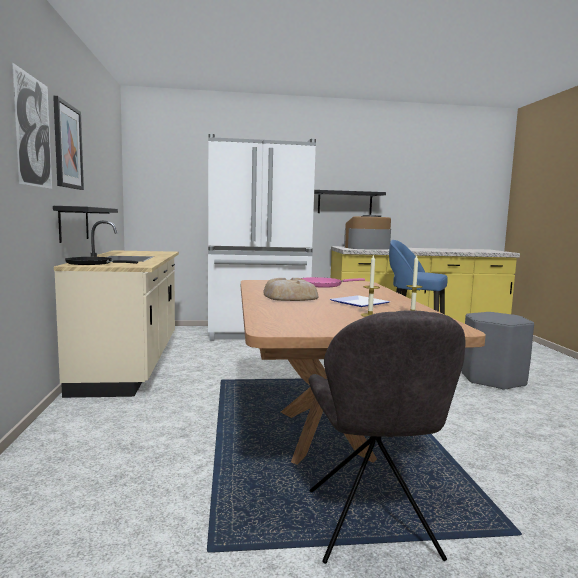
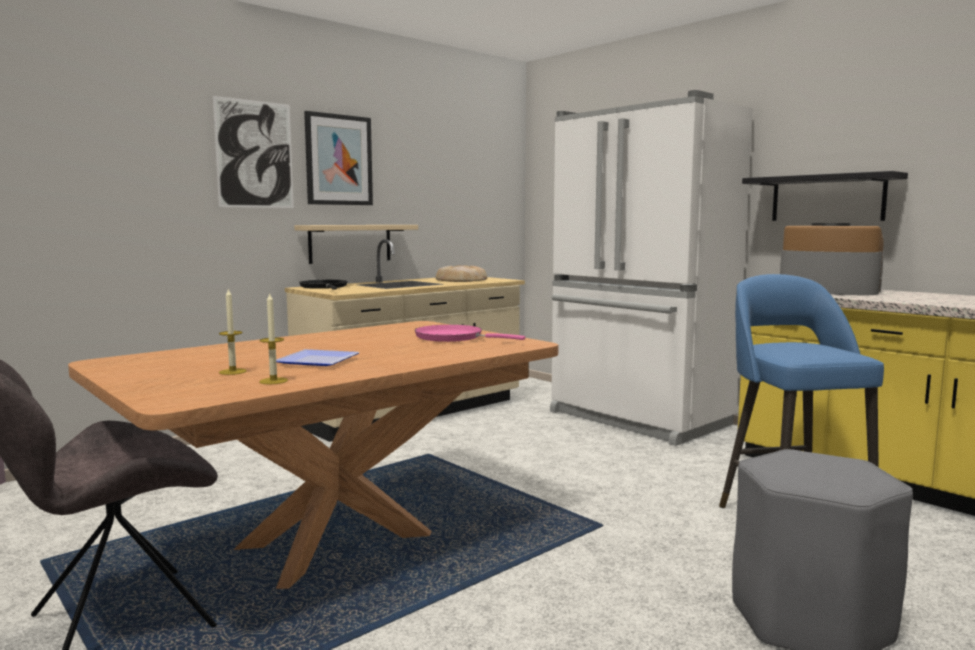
camera: 55 degrees right, 0 degrees up
(74, 223) = (350, 243): black shelf -> beige shelf
(289, 297) = (320, 342): bread -> bread (460, 280)

